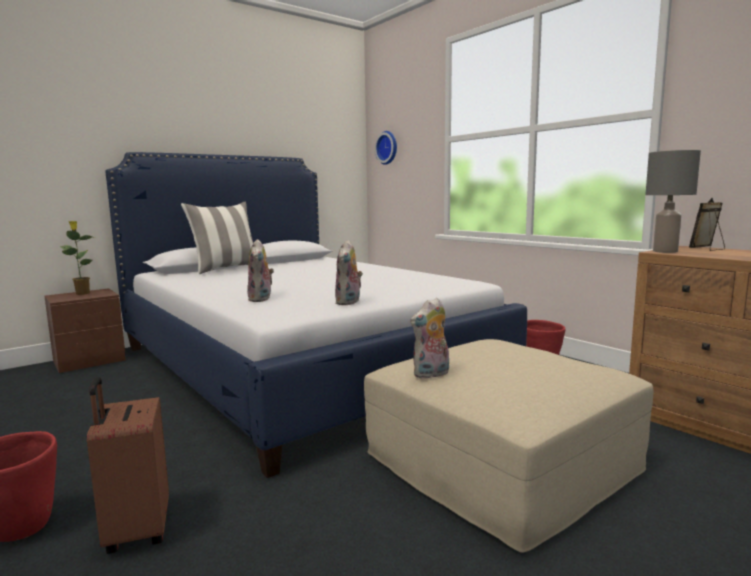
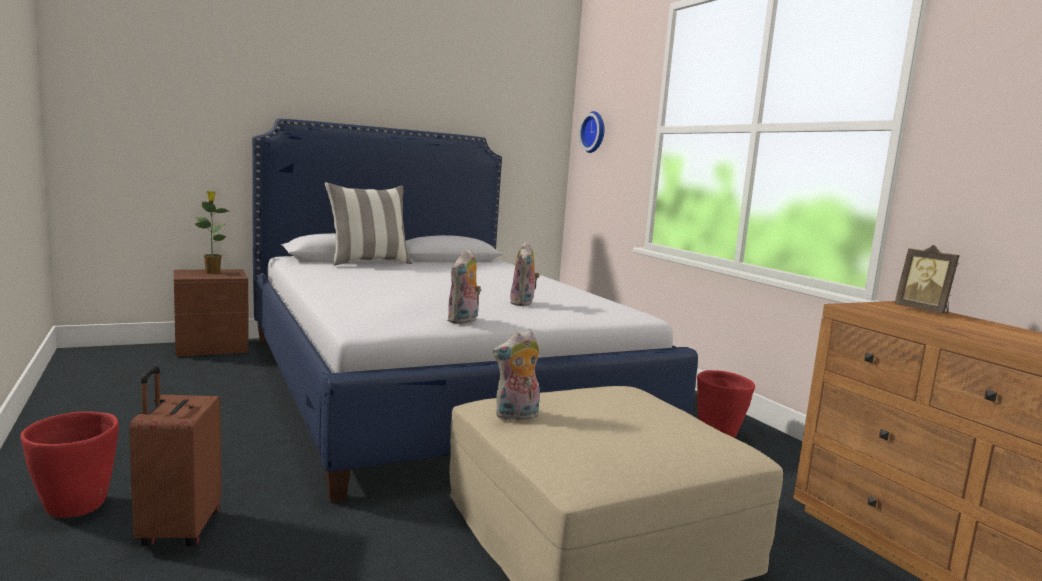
camera: 10 degrees right, 0 degrees up
(261, 299) = (372, 304): plush toy -> plush toy (523, 303)
(665, 251) = (859, 307): grey table lamp -> none
(707, 249) = (923, 311): picture frame -> picture frame turned 105 degrees counterclockwise

